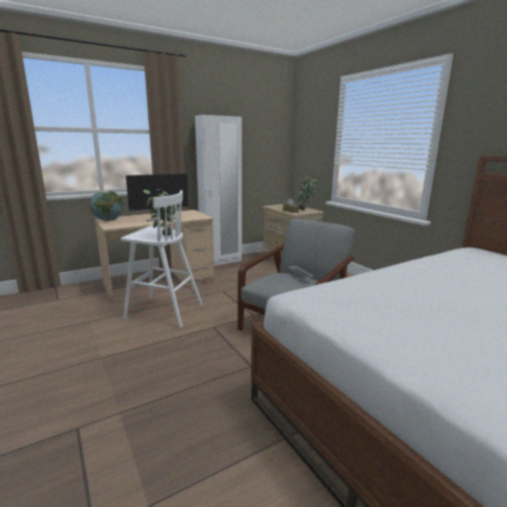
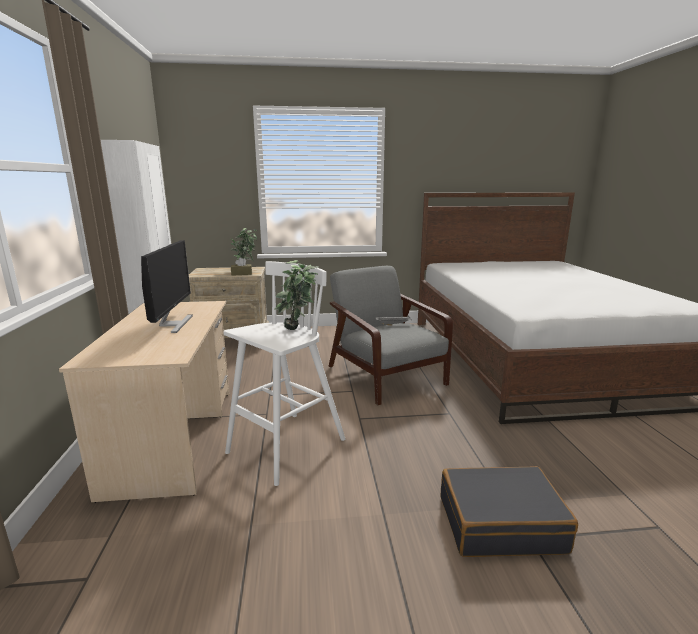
camera: 65 degrees left, 0 degrees up
(95, 410) = (500, 523): none -> black suitcase
(108, 220) = (109, 357): globe -> none

